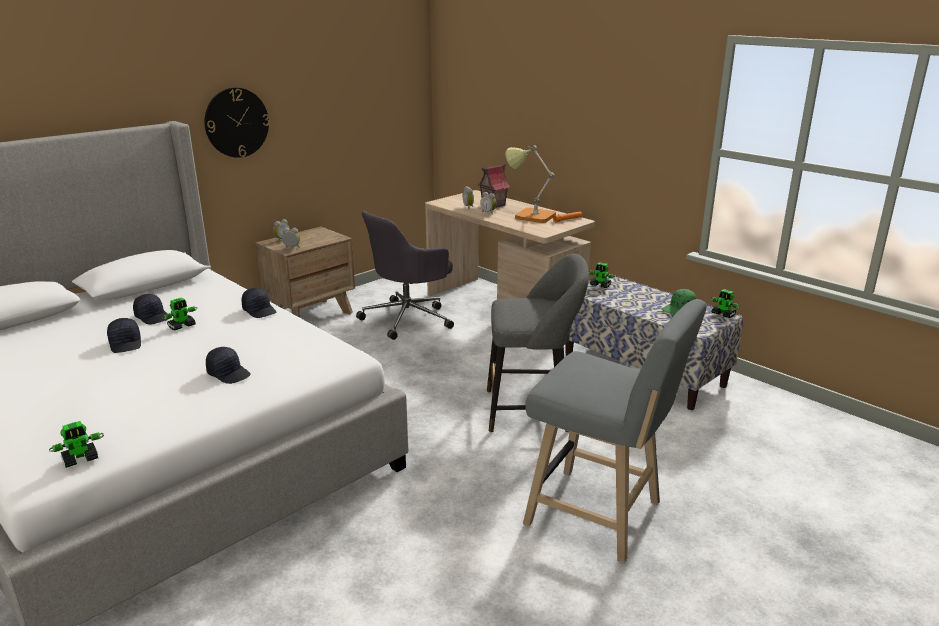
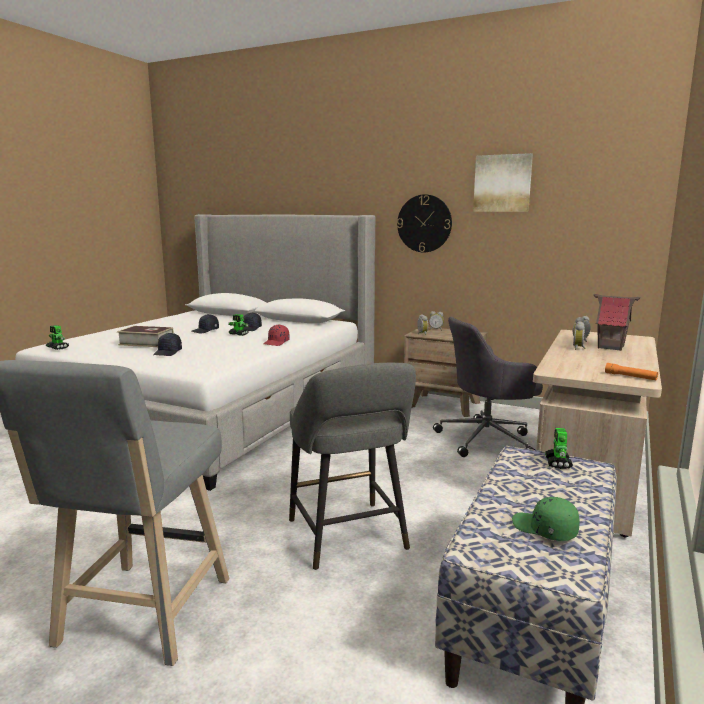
camera: 70 degrees right, 10 degrees down
(155, 385) = (146, 343): none -> book
(260, 310) = (276, 342): black cap -> red cap
(310, 69) = (502, 183): none -> picture
(408, 318) = (487, 439): grey office chair -> grey office chair turned 45 degrees counterclockwise
(530, 216) = (605, 362): table lamp -> none
(723, 314) = (576, 576): toy robot -> none

